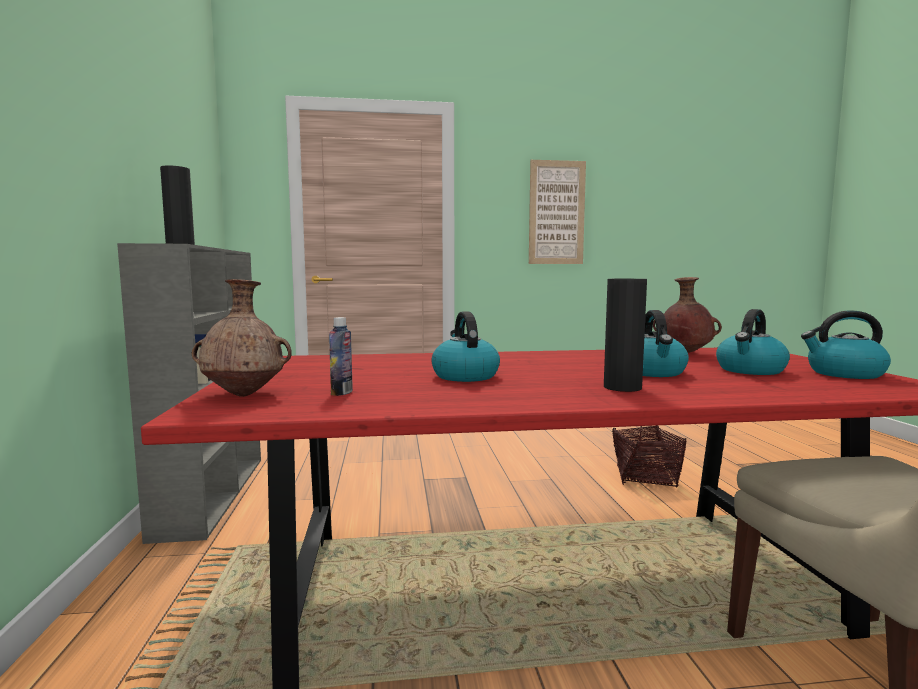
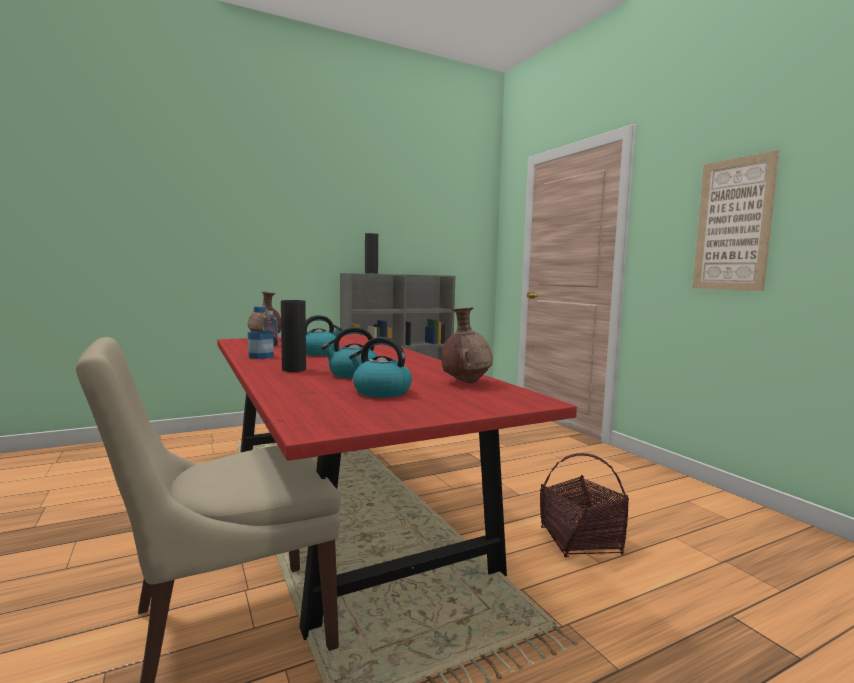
camera: 70 degrees right, 0 degrees up
(489, 398) = (261, 356): none -> bottle
(844, 374) = (384, 413): kettle -> none

